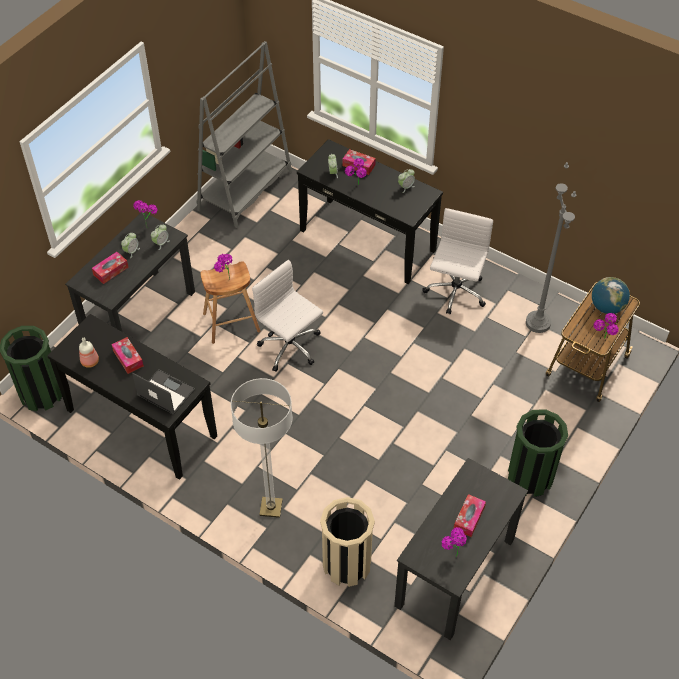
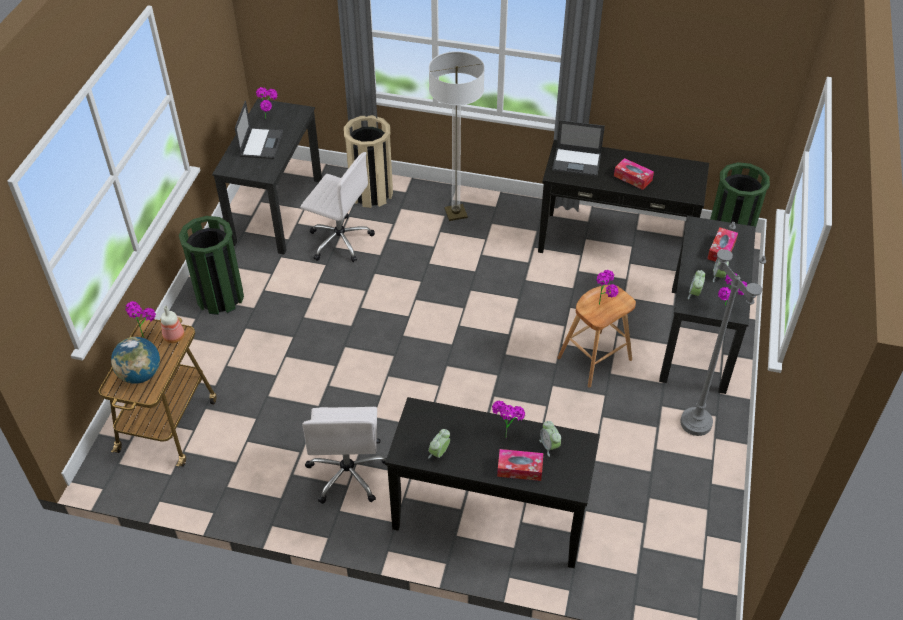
camera: 160 degrees right, 5 degrees down
(89, 361) = (666, 167): bottle -> bottle (175, 337)
(245, 191) = (697, 544): grey bookcase -> none
(290, 348) = (514, 351): white office chair -> white office chair (339, 240)
(469, 518) = (261, 143): tissue box -> laptop
(538, 323) = (233, 463): grey floor lamp -> grey floor lamp (695, 423)

